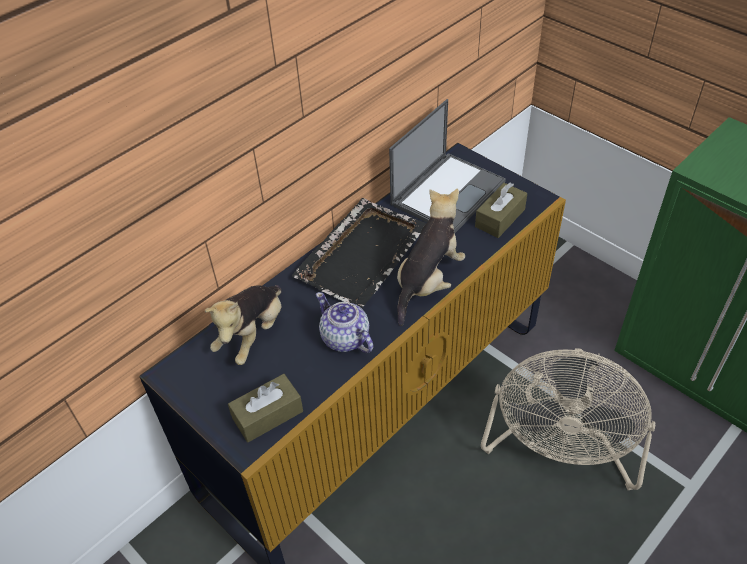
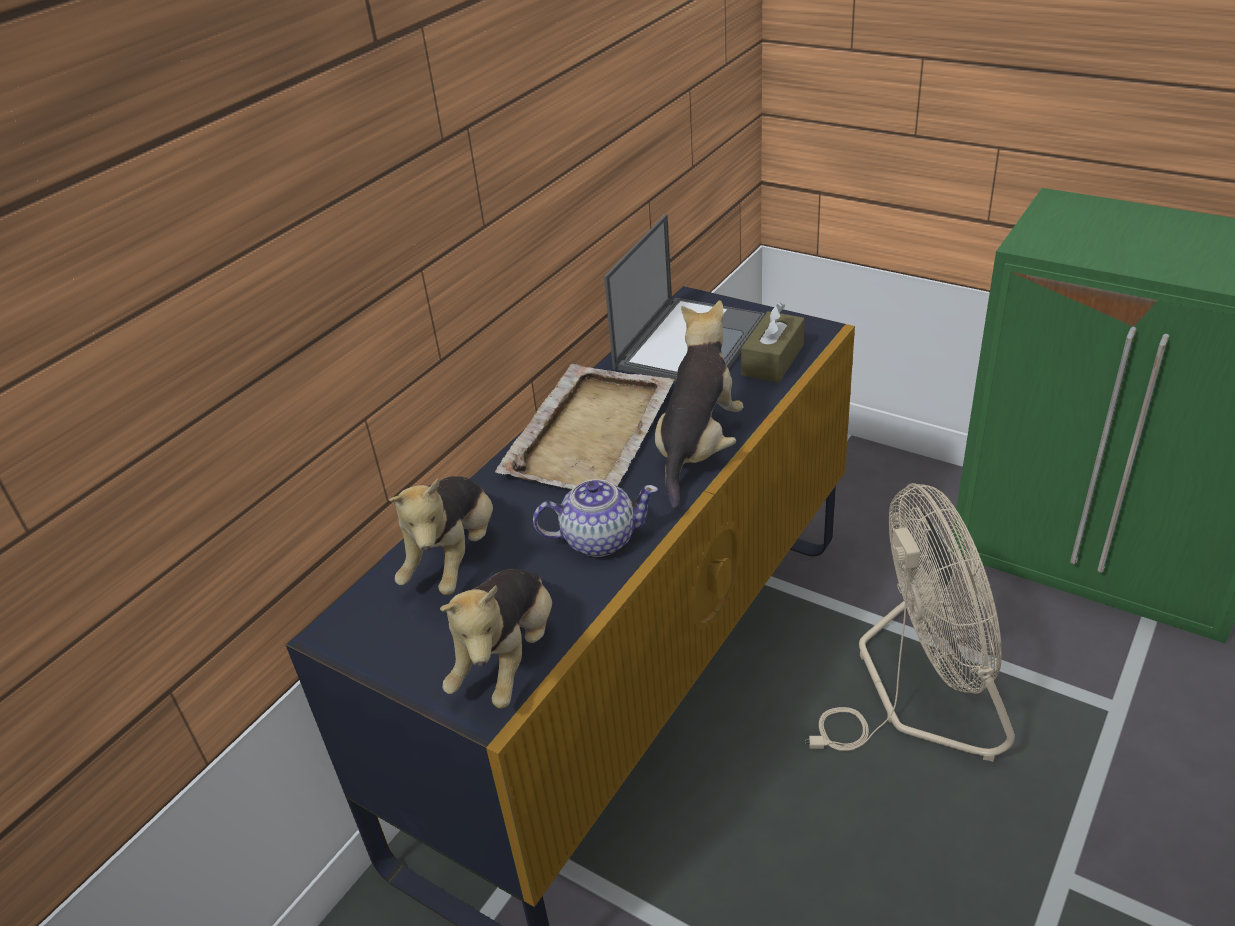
camera: 10 degrees left, 10 degrees down
(268, 415) = (508, 659): brown tissue box -> plush toy
(345, 339) = (598, 539): teapot -> teapot turned 135 degrees clockwise
(362, 254) = (591, 432): black tray -> beige tray
(556, 443) = (909, 688): beige fan -> beige fan turned 105 degrees counterclockwise

